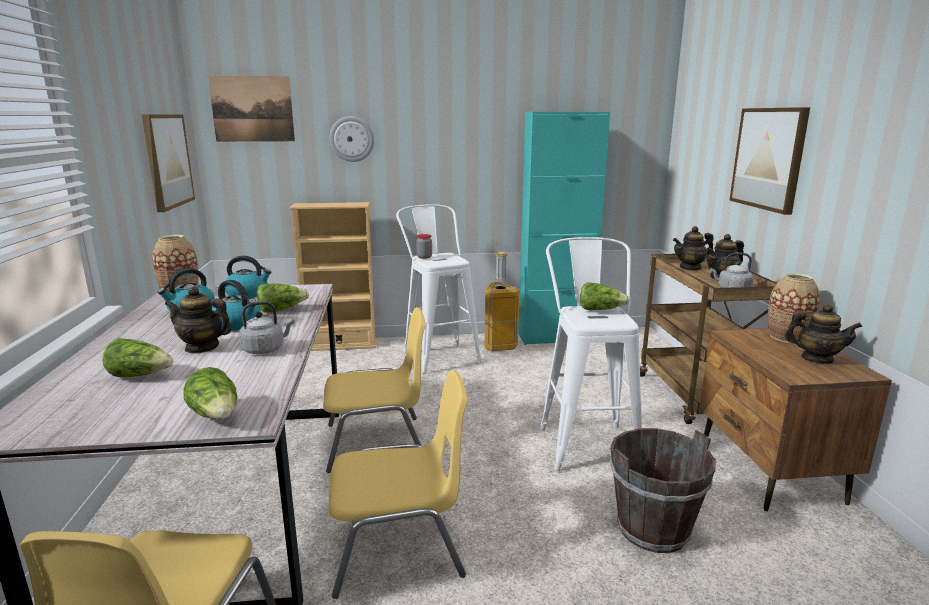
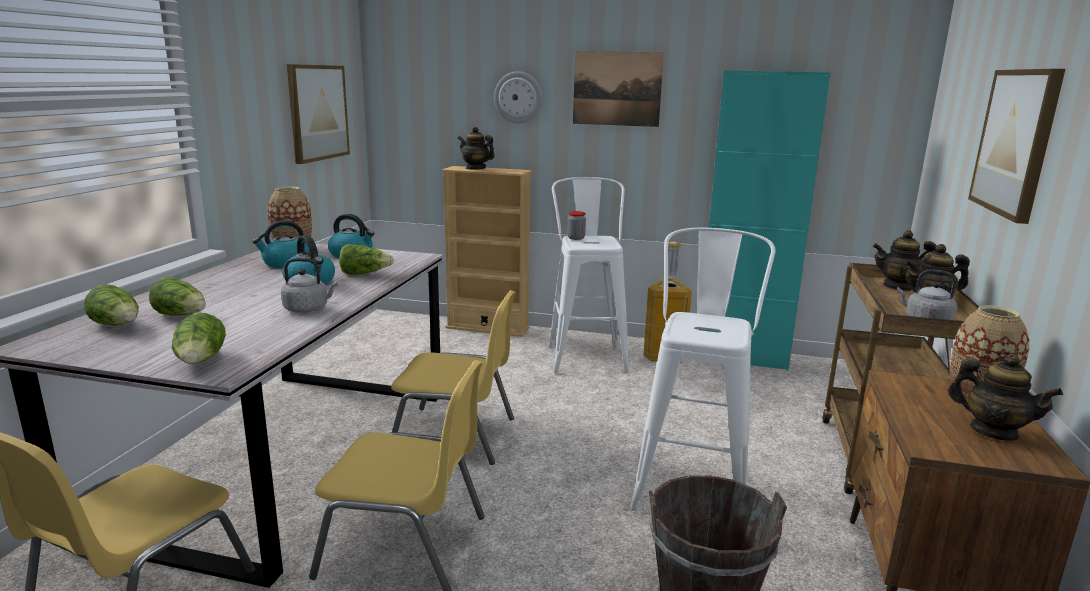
camera: 20 degrees right, 0 degrees up
(202, 347) = (257, 299): teapot -> teapot (475, 168)
(252, 109) = (419, 62): picture -> picture (617, 89)
(600, 310) = (719, 322): lettuce -> lettuce (118, 325)

